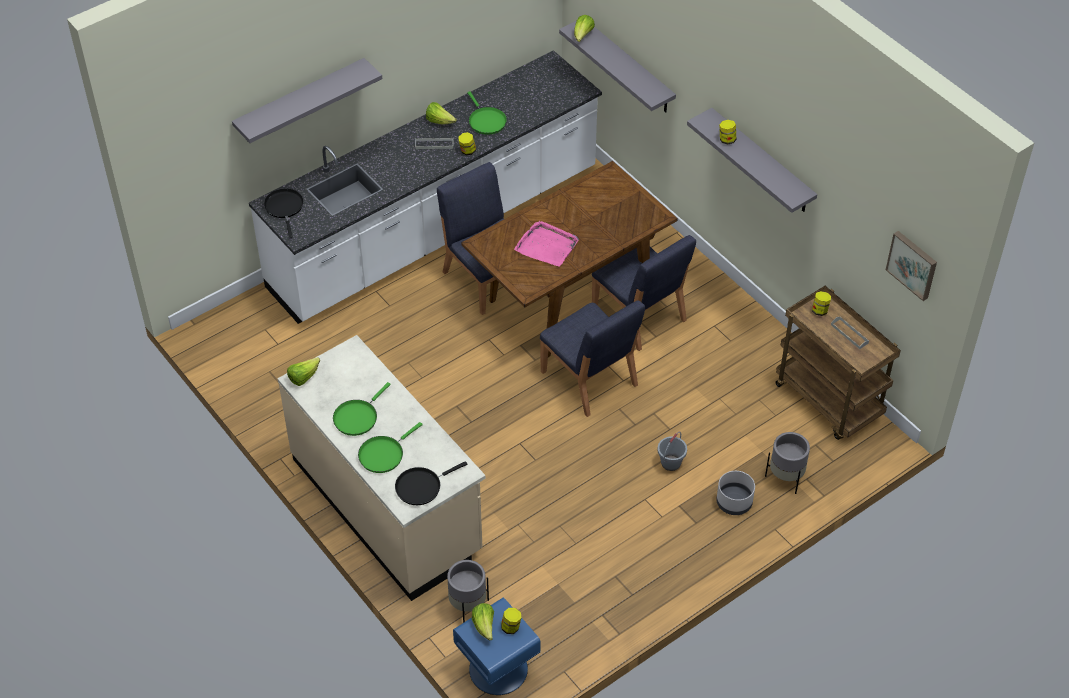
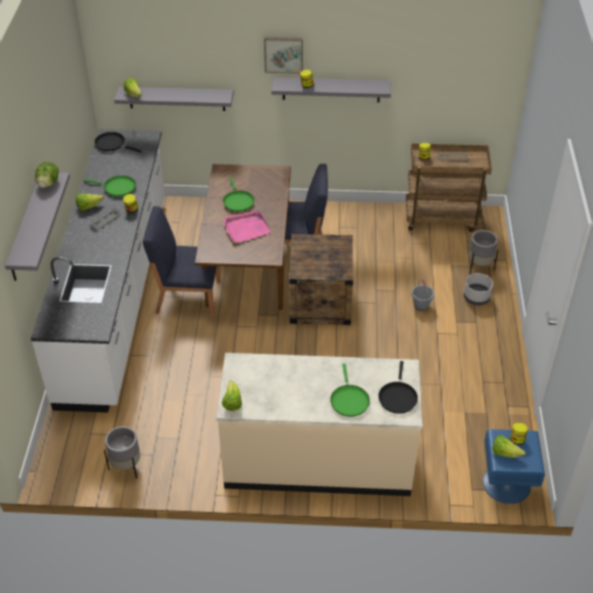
camera: 50 degrees left, 5 degrees down
(284, 208) = (61, 322): black frying pan -> black frying pan (112, 144)
(354, 73) = (48, 183): none -> lettuce
(357, 417) = (301, 394): green frying pan -> green frying pan (238, 201)
(468, 606) = (442, 468): grey planter -> grey planter (126, 466)
(589, 379) = (320, 301): blue chair -> crate
(913, 264) = (488, 76): picture -> picture (283, 54)

